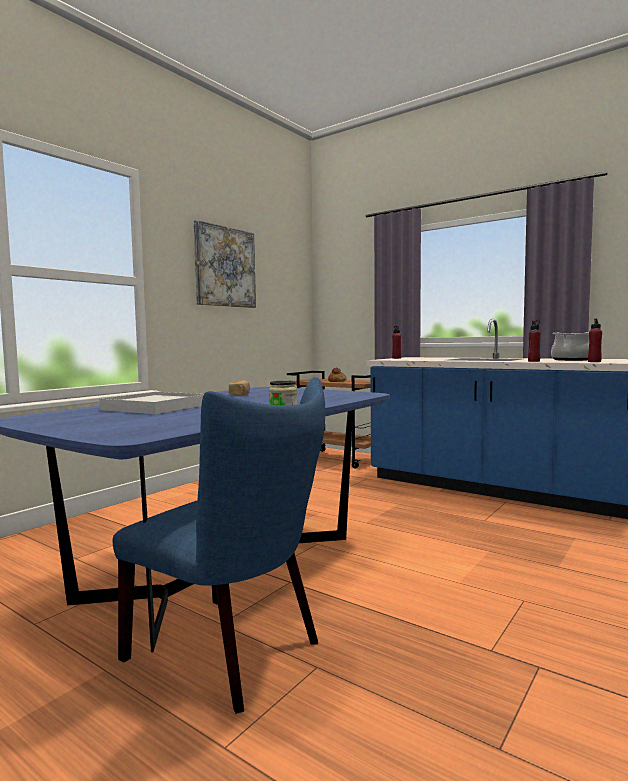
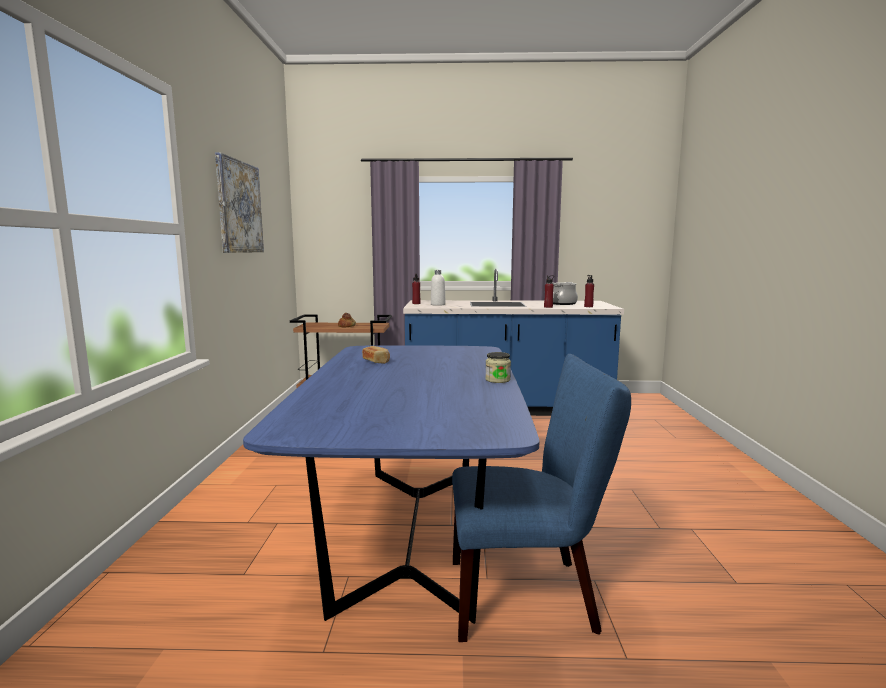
camera: 35 degrees left, 5 degrees up
(155, 407) = (367, 391): white tray -> none
(414, 359) = (438, 304): none -> white bottle

